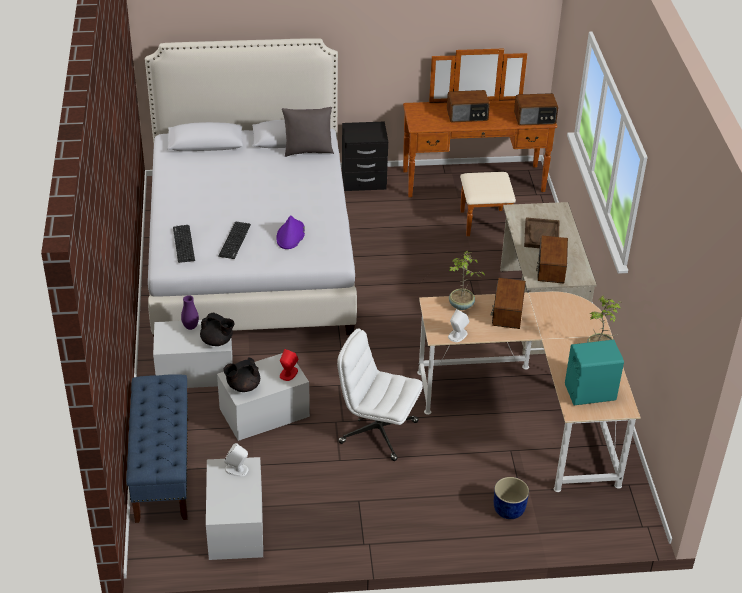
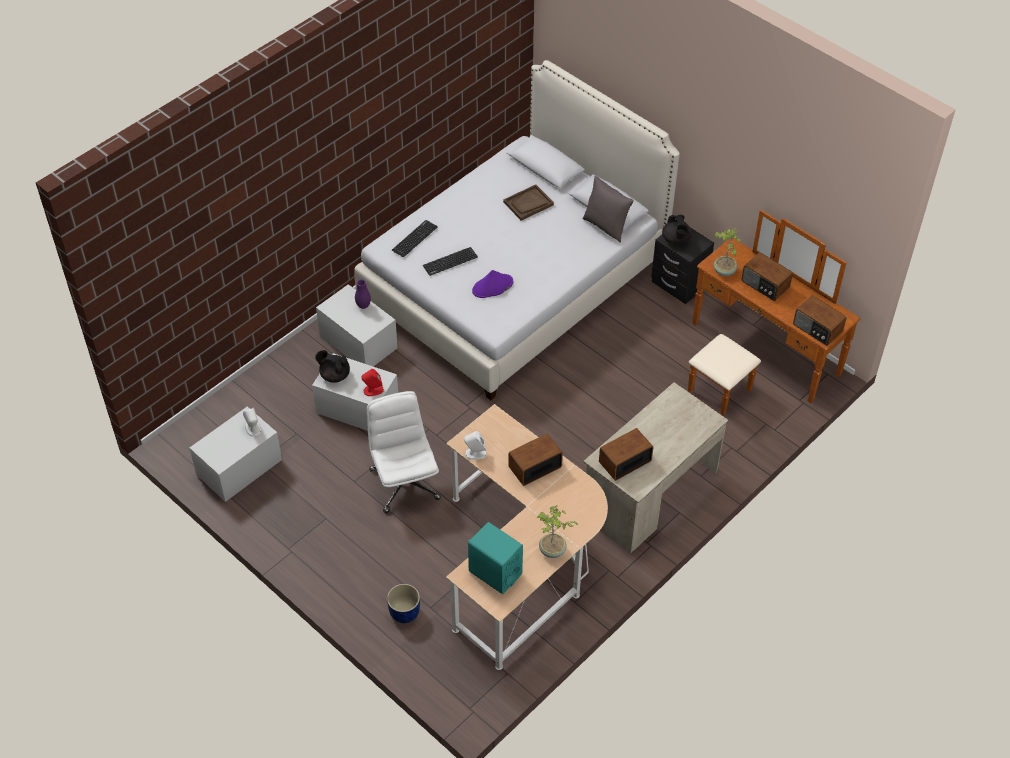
camera: 50 degrees right, 10 degrees up
(162, 468) = (251, 392): blue bench -> none
(217, 341) = (364, 330): black teapot -> black teapot (676, 239)
(461, 305) = (512, 434): potted plant -> potted plant (724, 271)
(541, 235) = (662, 430): brown tray -> brown tray (528, 203)

